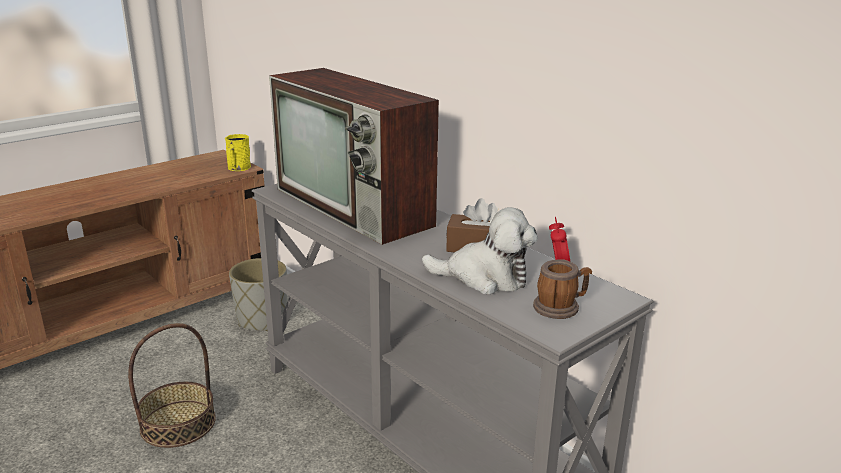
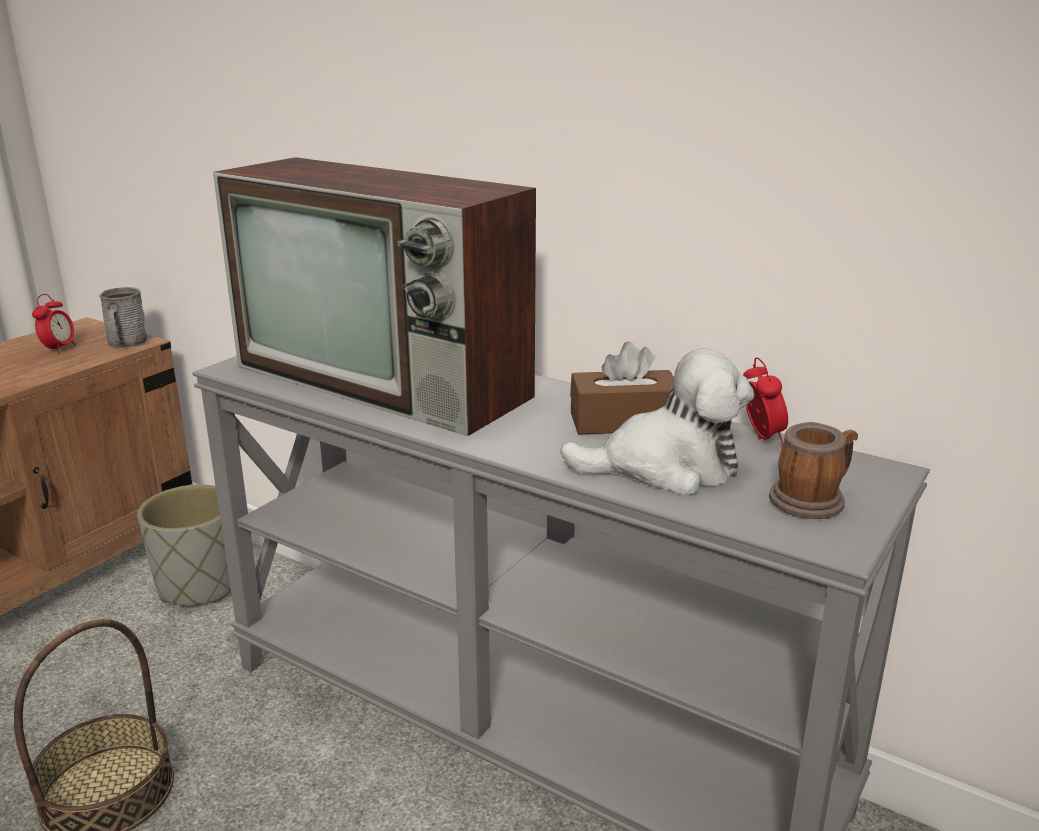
camera: 15 degrees left, 0 degrees up
(200, 167) = (59, 349): none -> alarm clock
(238, 168) = (126, 344): yellow mug -> grey mug

